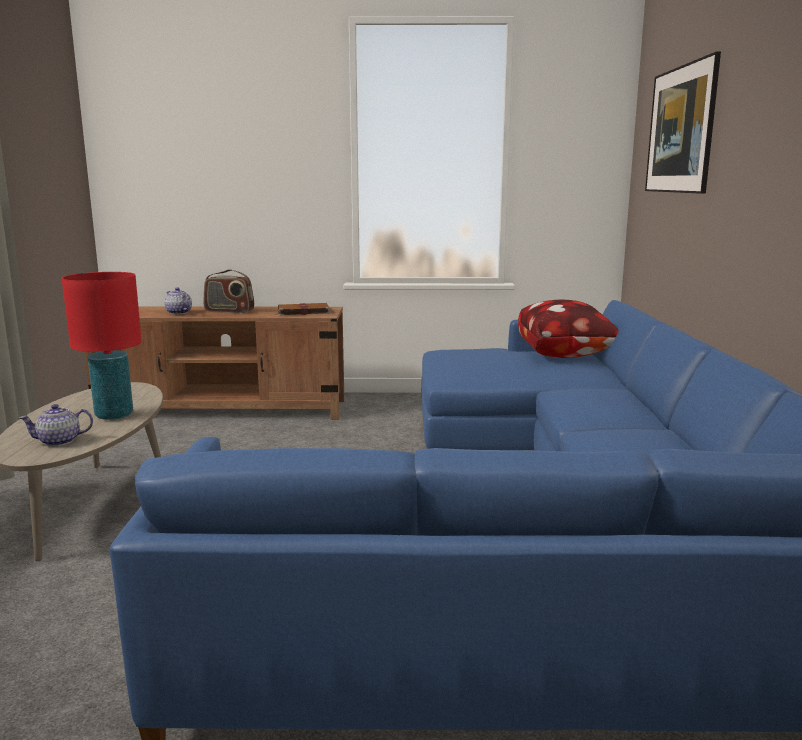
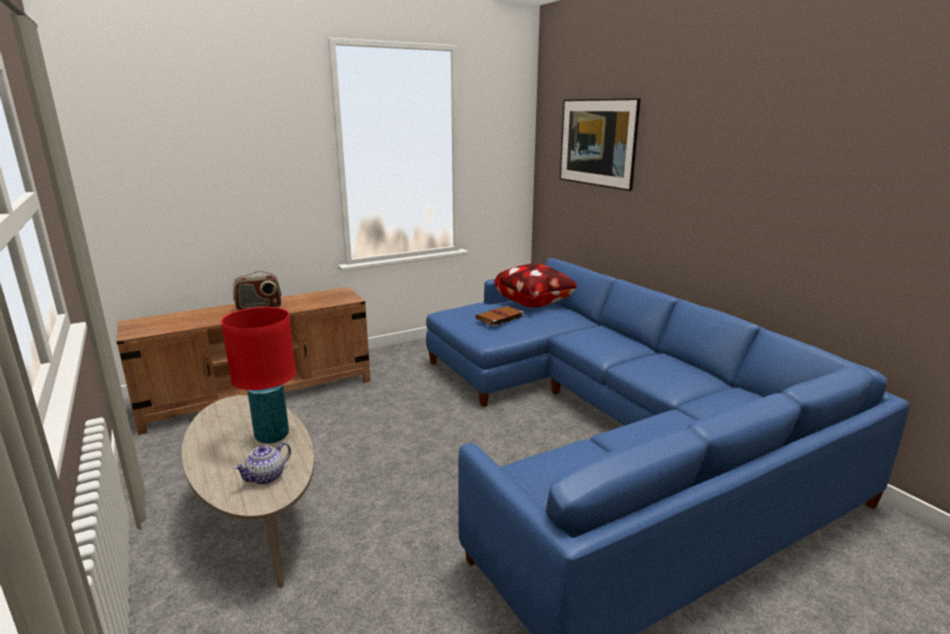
camera: 30 degrees left, 5 degrees up
(179, 313) = (213, 317): teapot -> none
(302, 311) = (325, 298): brown book -> brown book (499, 318)

